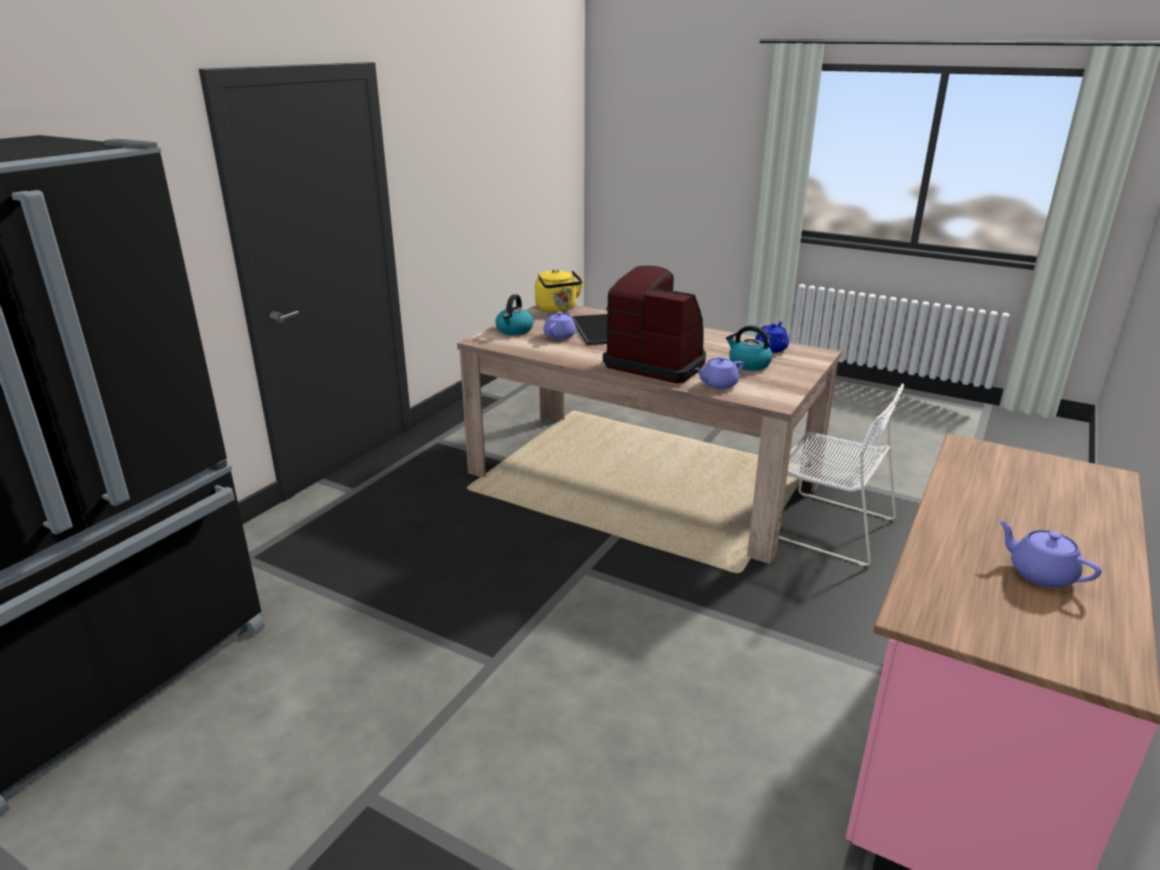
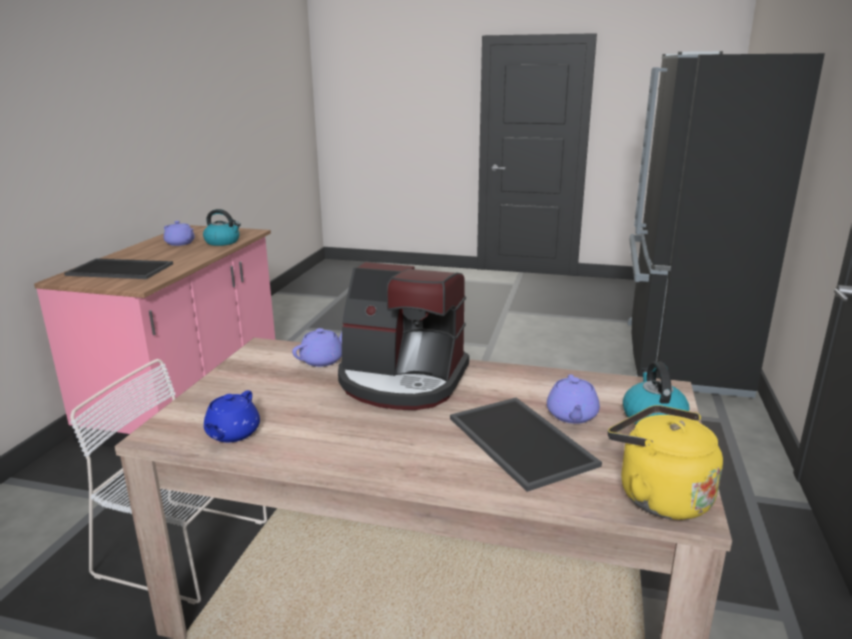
camera: 165 degrees right, 5 degrees down
(748, 364) = (279, 395): kettle -> kettle (223, 242)
(1048, 487) = (118, 270): none -> tray

